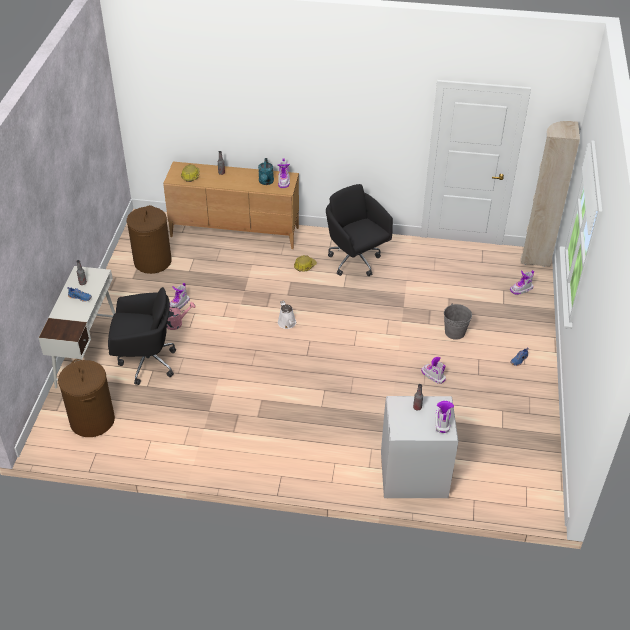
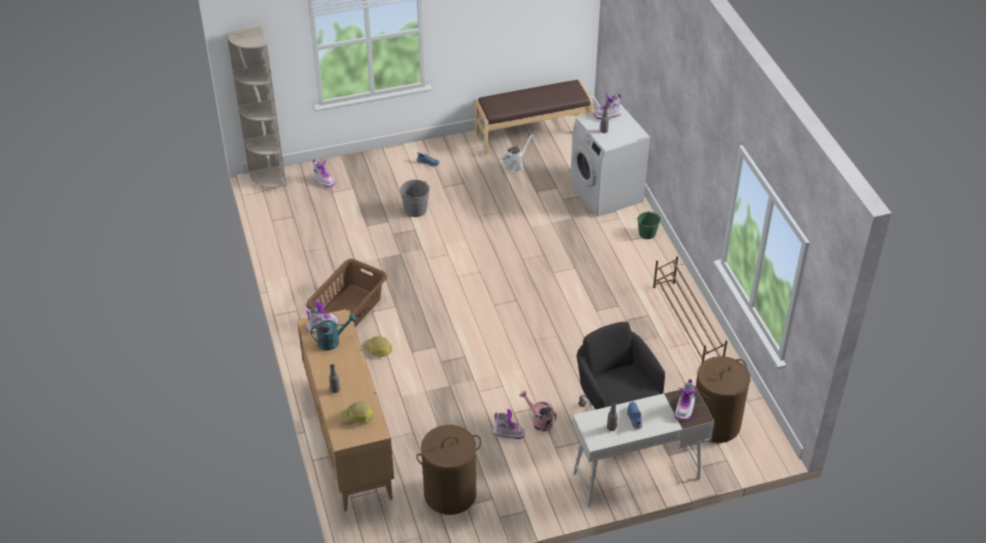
camera: 115 degrees left, 0 degrees up
(202, 452) = (686, 326): none -> brown shoe rack
(287, 323) = (480, 330): white watering can -> white watering can (515, 165)
(336, 480) = (647, 233): none -> green bucket
(356, 263) = (348, 309): black office chair -> brown laundry basket
(433, 376) = (484, 209): boot -> boot (684, 408)
(536, 453) = (533, 133): none -> brown bench

